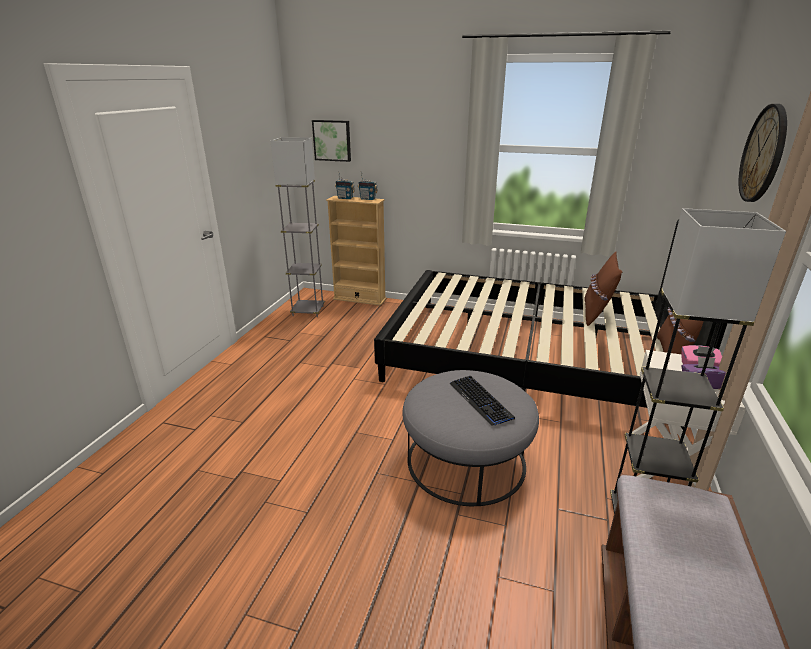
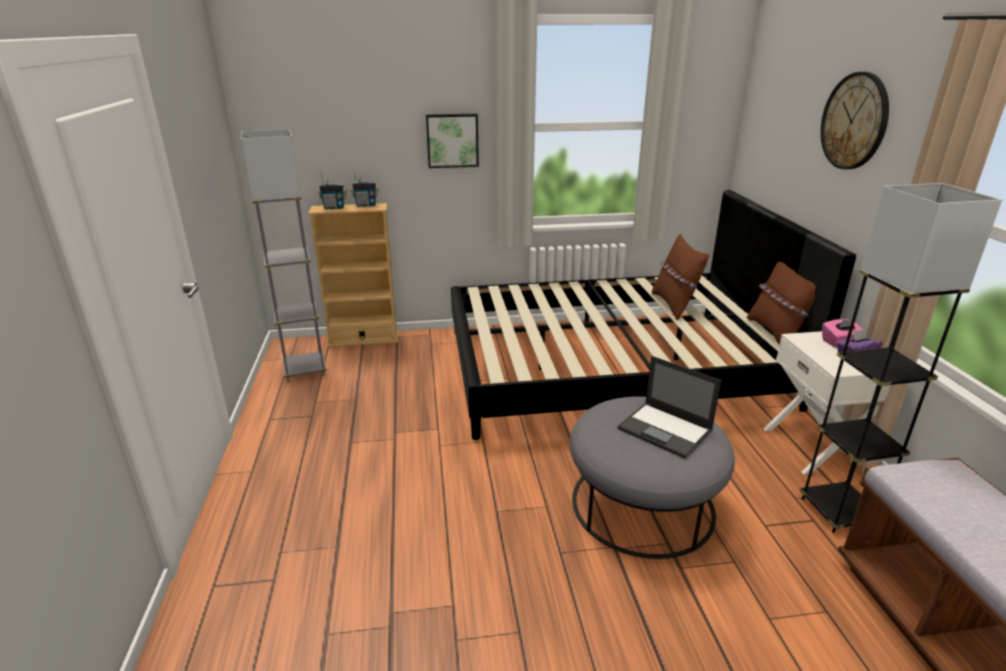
camera: 25 degrees left, 0 degrees up
(332, 140) = (303, 130): picture -> picture (452, 140)
(480, 401) = (666, 430): keyboard -> laptop

